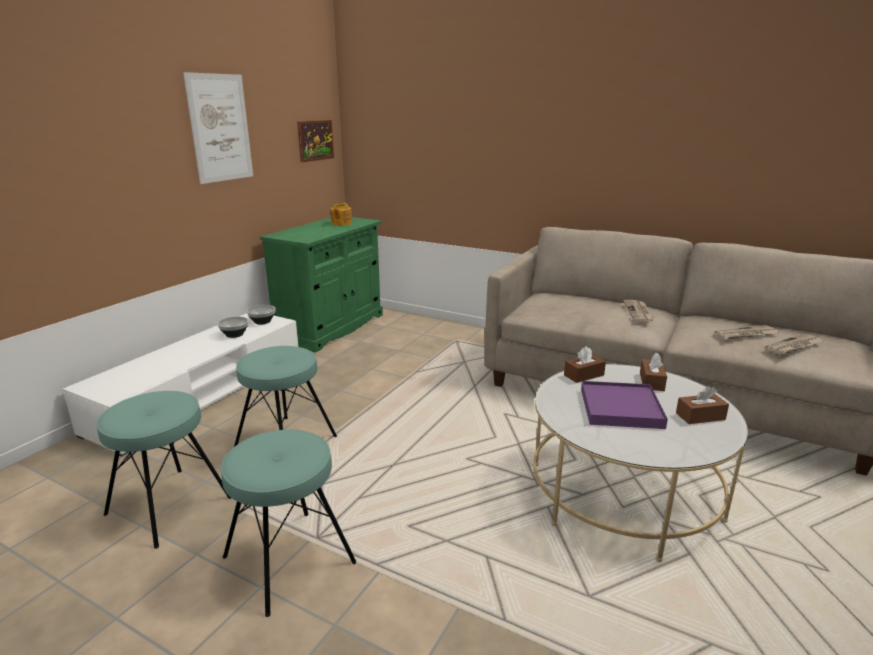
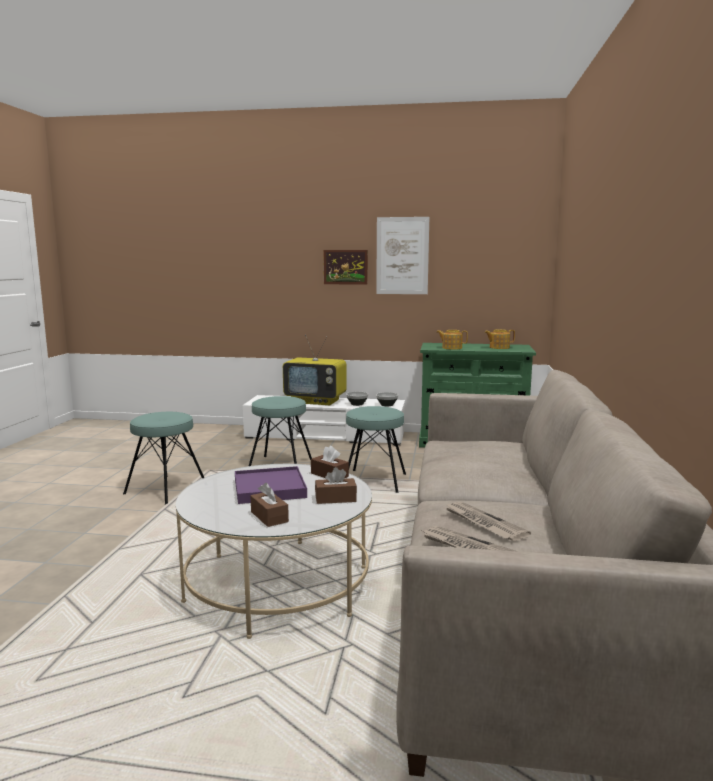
camera: 70 degrees right, 10 degrees down
(169, 506) = (205, 457): turquoise stool -> turquoise stool (374, 481)
(181, 354) = (316, 401): none -> television
(315, 140) = (512, 271): picture -> picture (345, 267)
(318, 234) = (451, 348): none -> teapot
(639, 312) = (486, 471): newspaper -> none

